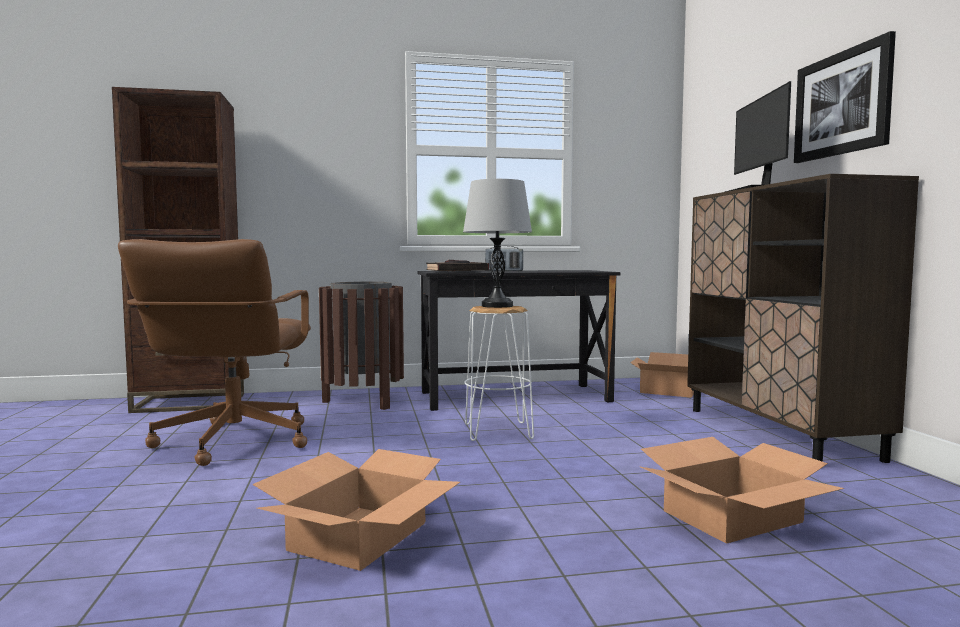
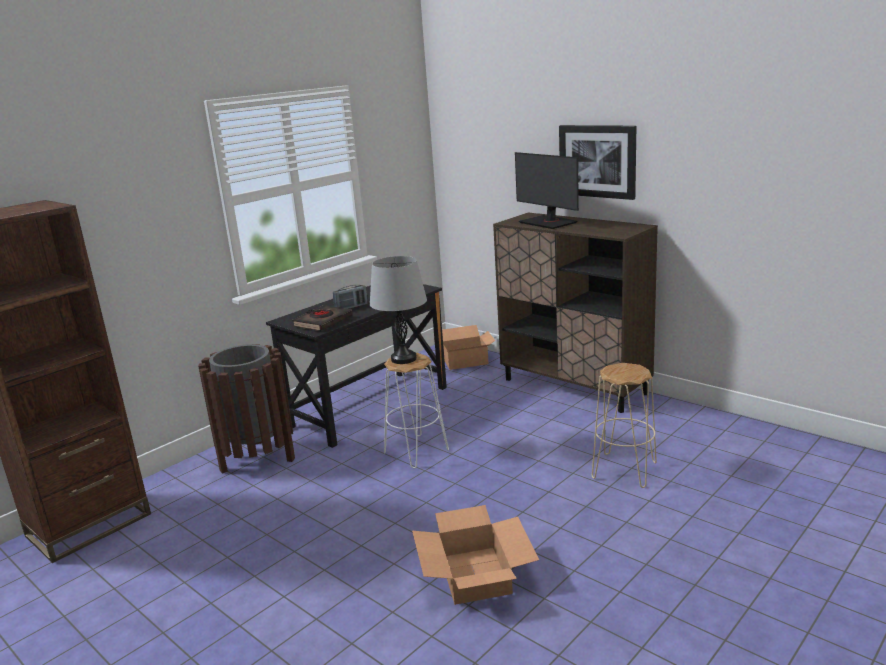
camera: 35 degrees left, 15 degrees up
(232, 442) = (238, 548): brown office chair -> none
(732, 516) = (624, 470): cardboard box -> beige stool

